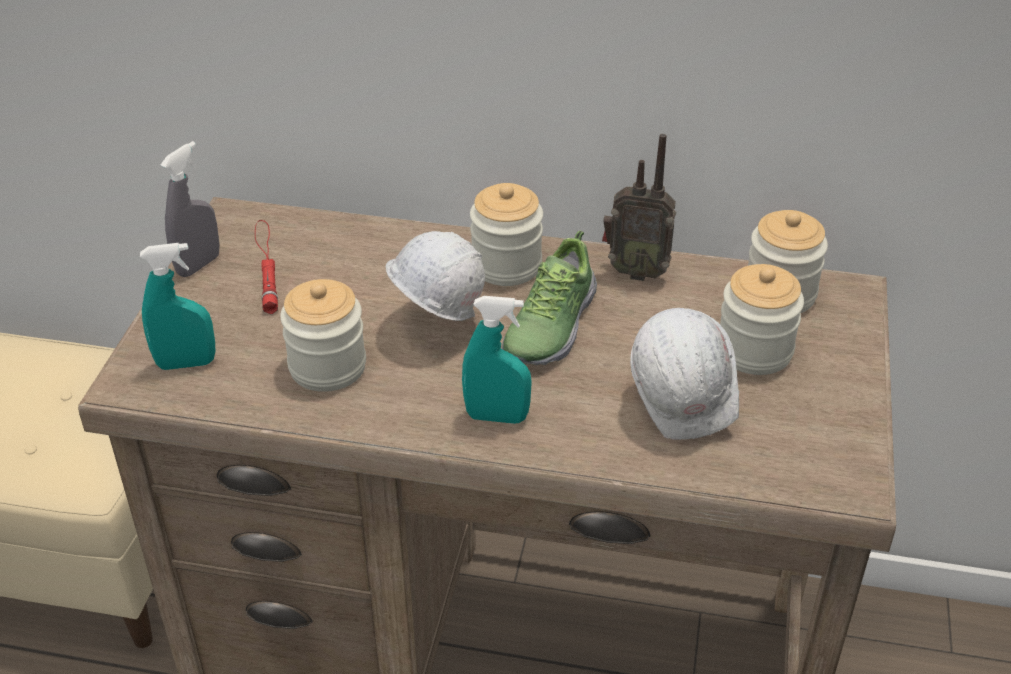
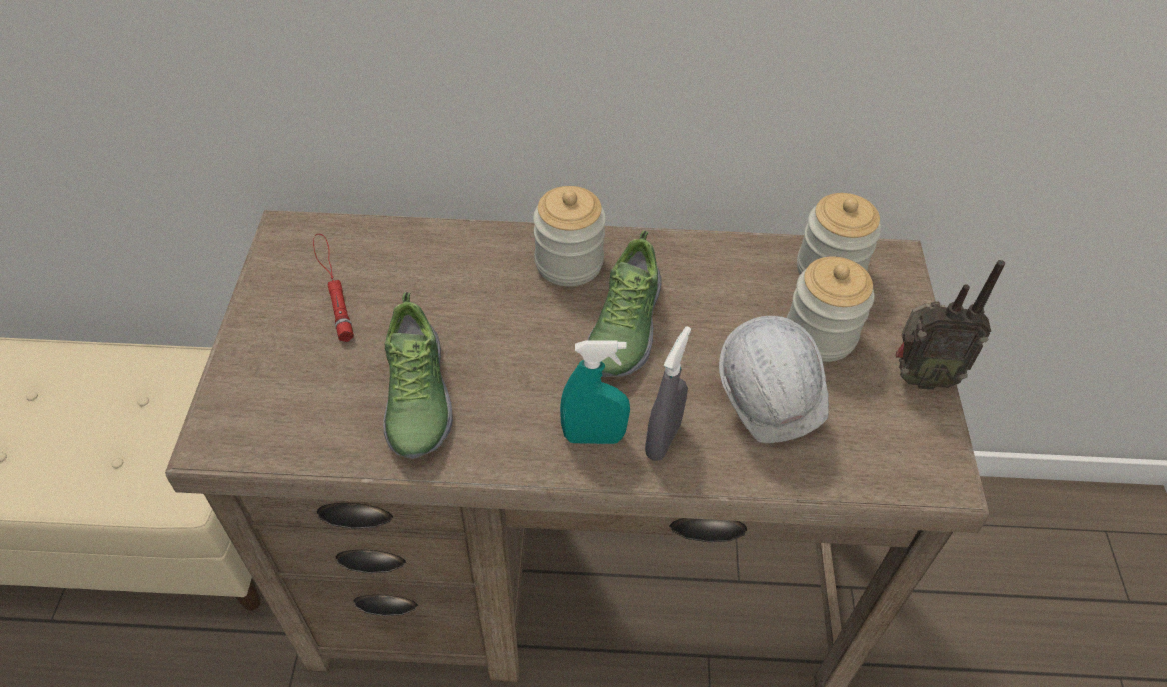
camera: 10 degrees left, 10 degrees up
(186, 363) = (270, 409): turquoise spray bottle -> none
(198, 265) = (263, 291): grey spray bottle -> grey spray bottle (663, 440)
(327, 367) = (415, 397): jar -> shoe
(436, 323) = (513, 335): white hard hat -> none
(635, 271) = (692, 257): radio -> radio (919, 377)

